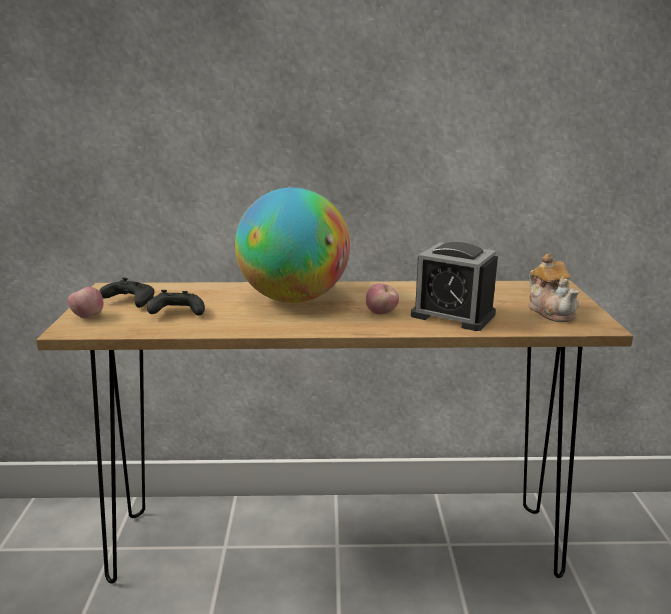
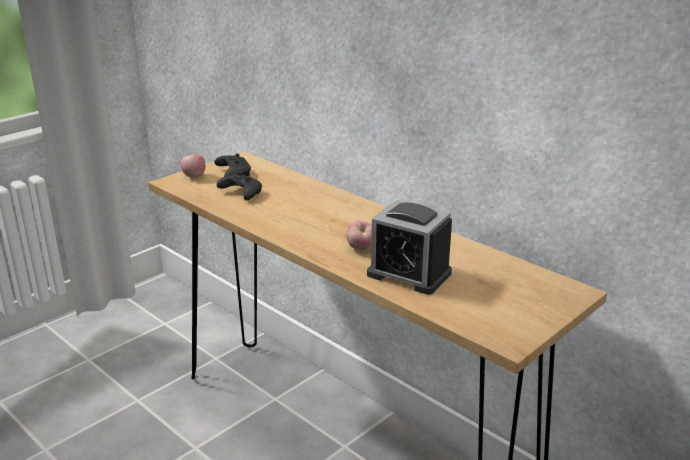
camera: 45 degrees right, 5 degrees up
(294, 299) = (329, 212): globe -> none
(453, 315) = (409, 274): alarm clock -> alarm clock turned 45 degrees counterclockwise
(551, 311) = (500, 309): teapot -> none

